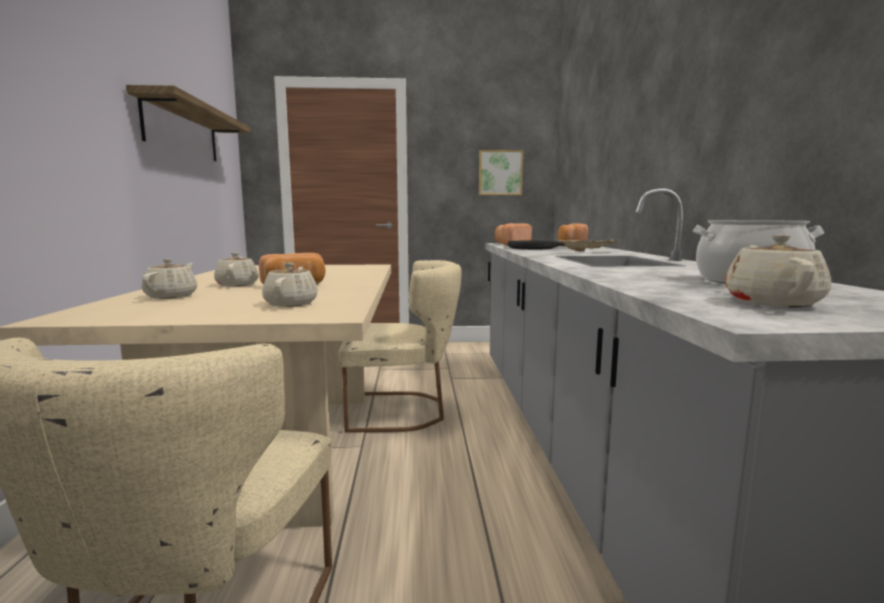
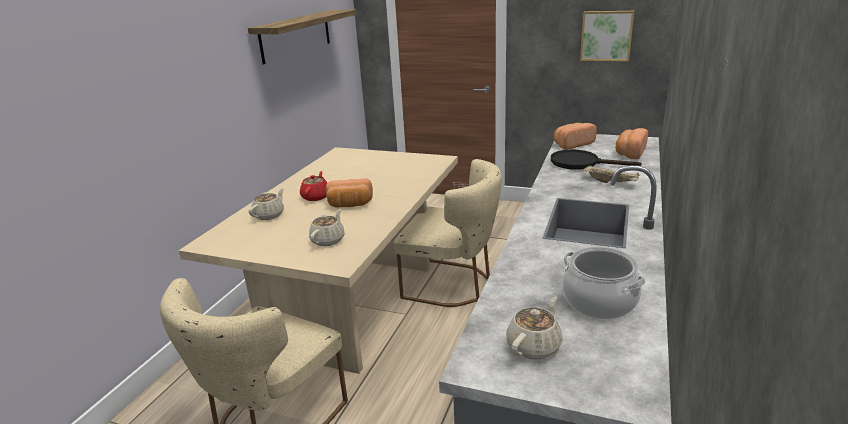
camera: 25 degrees right, 15 degrees up
(237, 284) = (316, 196): beige teapot -> red teapot

